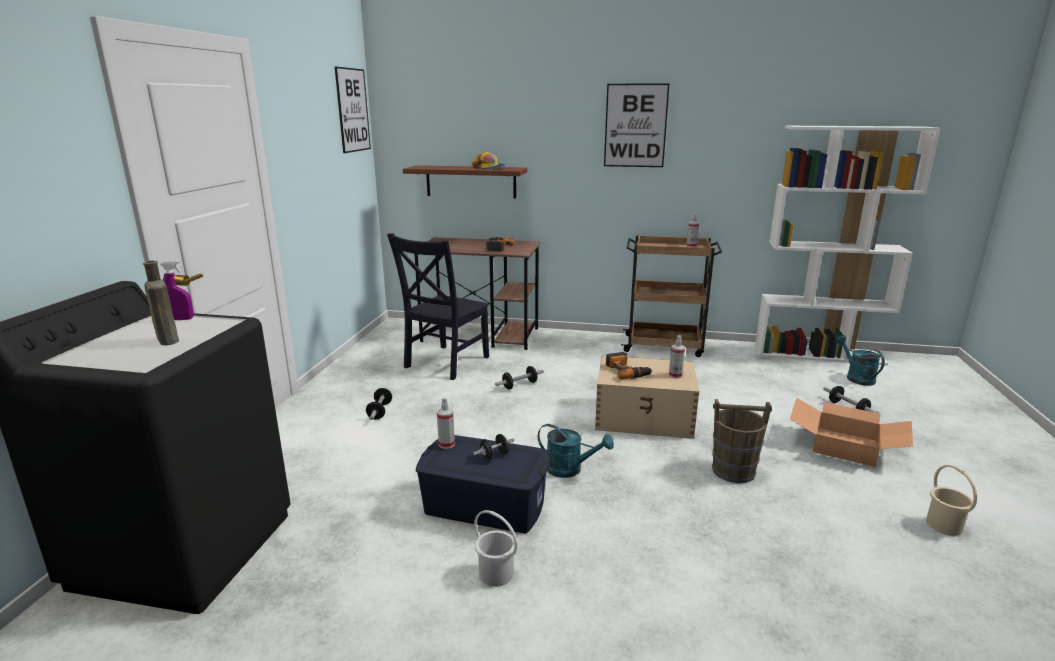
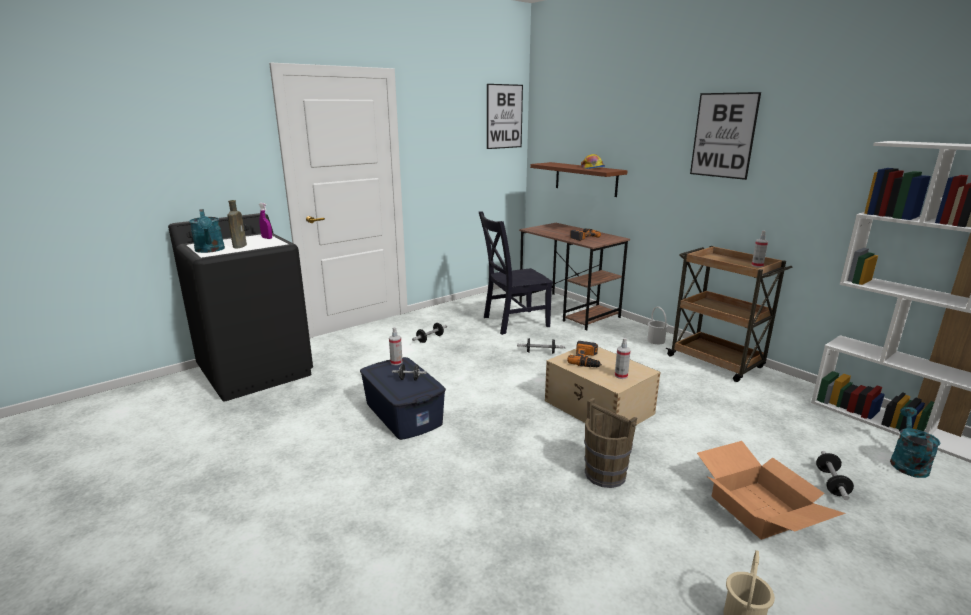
camera: 40 degrees right, 0 degrees up
(496, 573) = (352, 451): white bucket -> white bucket (656, 340)
(570, 469) = (485, 417): turquoise watering can -> turquoise watering can (210, 250)

